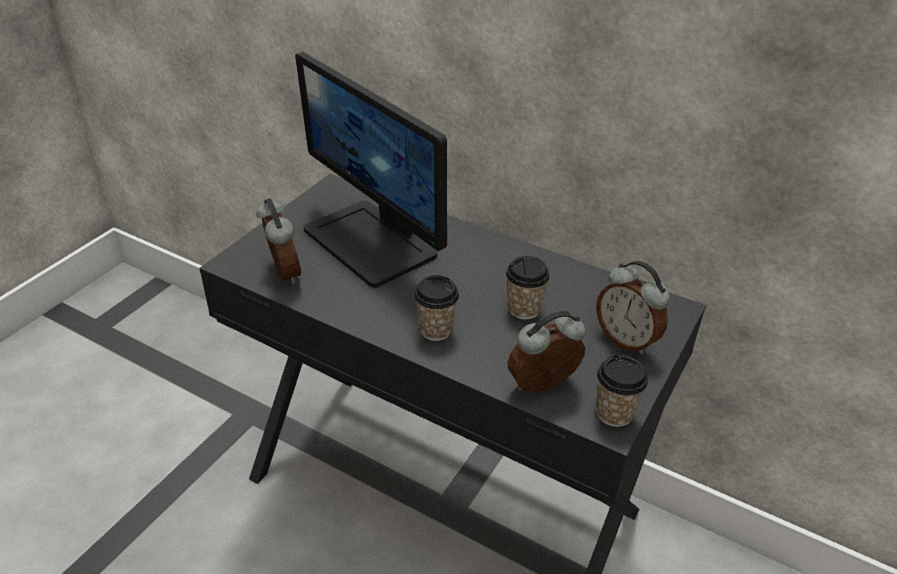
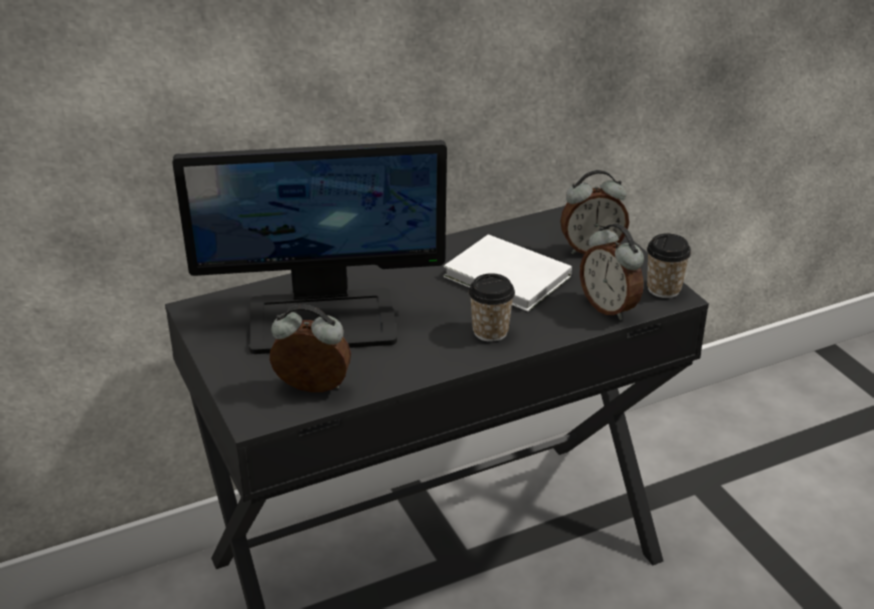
camera: 55 degrees left, 5 degrees down
(524, 309) = (508, 278): cup -> white book
(543, 387) = (609, 307): alarm clock -> alarm clock turned 45 degrees counterclockwise

